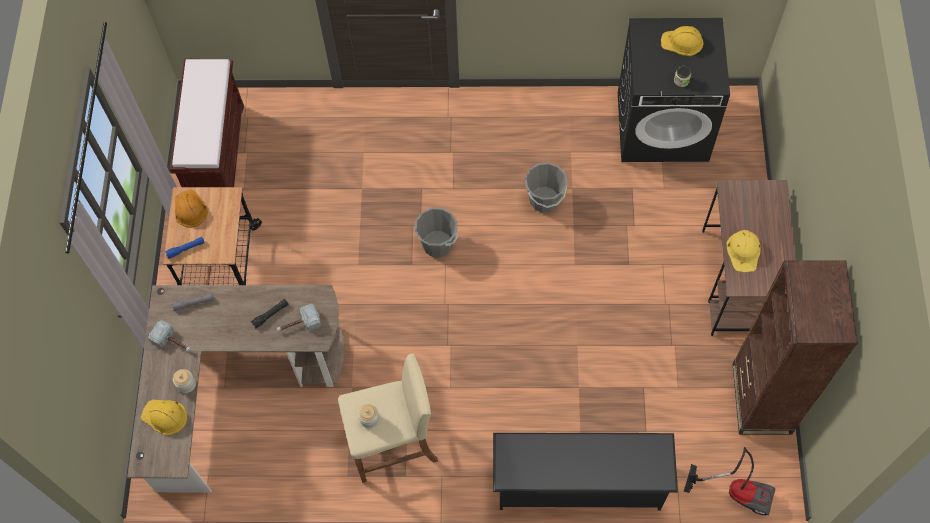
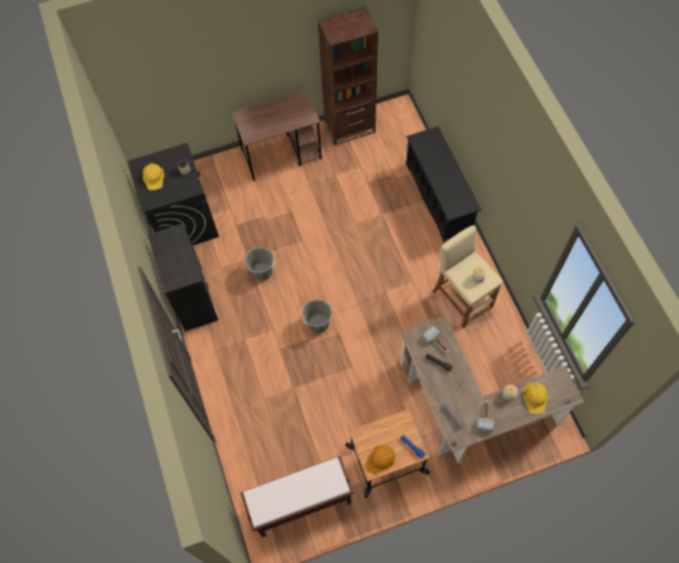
camera: 110 degrees left, 0 degrees up
(535, 110) = (194, 299): none -> black dresser
(737, 490) = (407, 125): vacuum cleaner -> none
(744, 251) = (288, 120): yellow hard hat -> none

